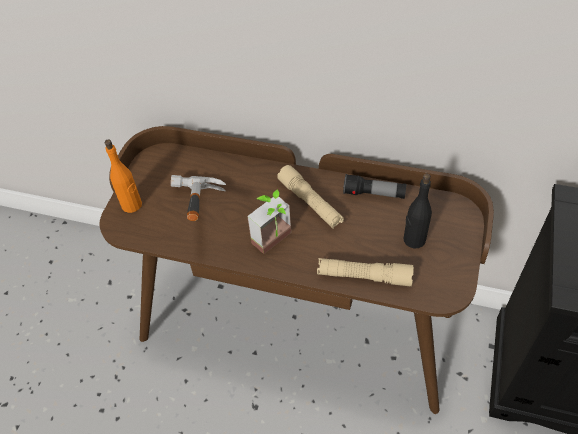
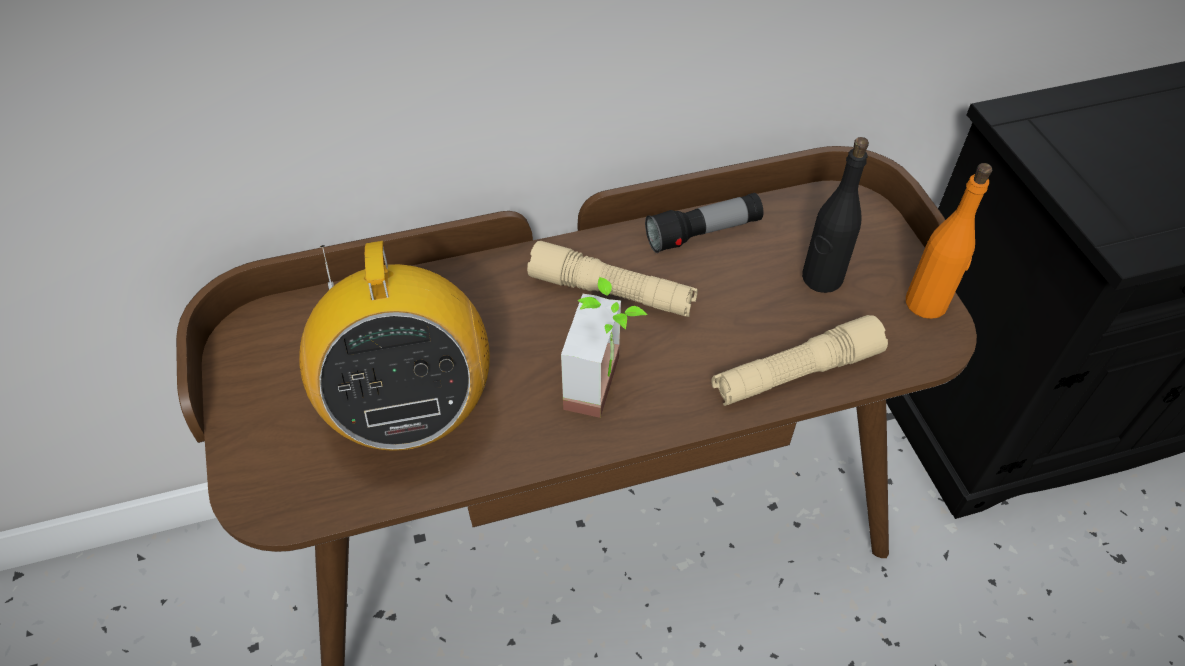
camera: 35 degrees left, 0 degrees up
(132, 205) = (266, 449): orange bottle -> orange bottle (927, 303)
(192, 215) = (411, 411): hammer -> radio

